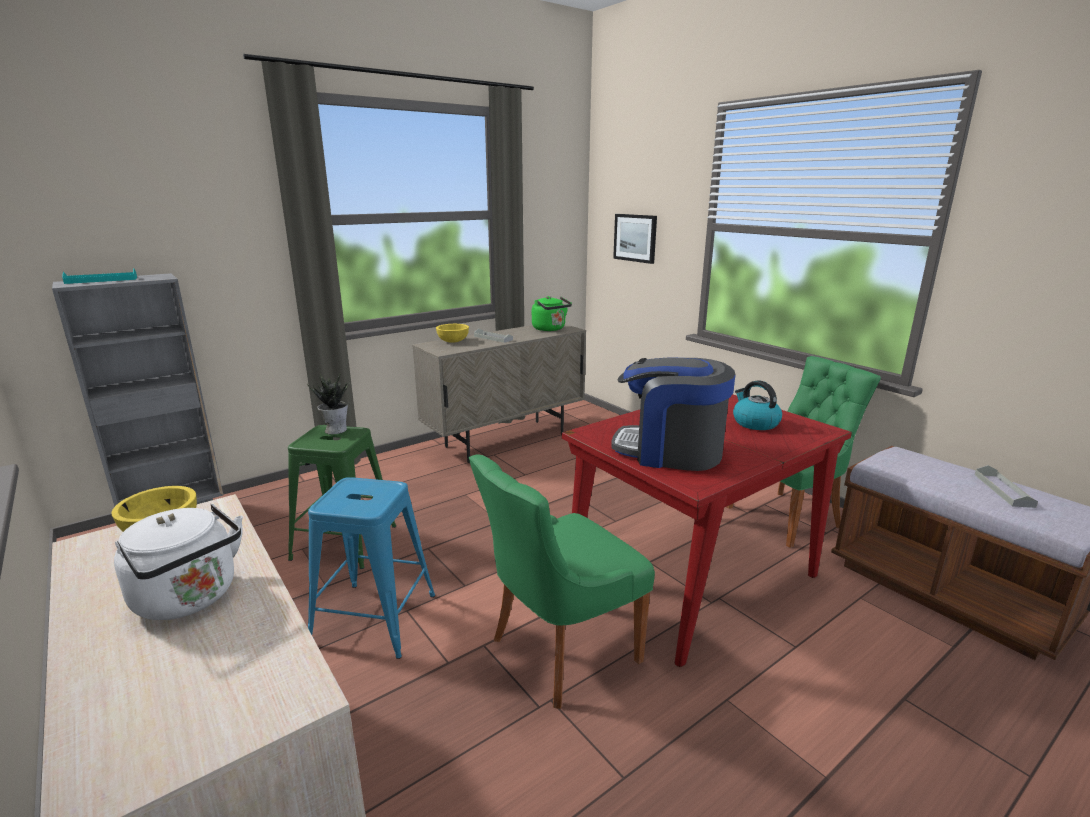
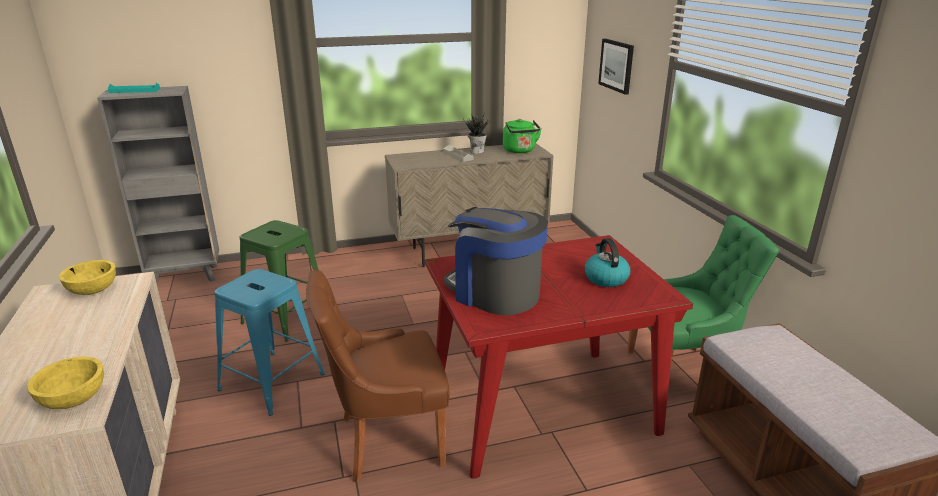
camera: 20 degrees right, 5 degrees up
(190, 599) = (74, 340): white kettle -> none
(335, 430) = (282, 226): potted plant -> potted plant (477, 151)
(453, 341) = (420, 155): yellow bowl -> yellow bowl (73, 399)
(560, 651) = (387, 440): green chair -> brown chair
(1003, 490) = (839, 393): grey tray -> none

